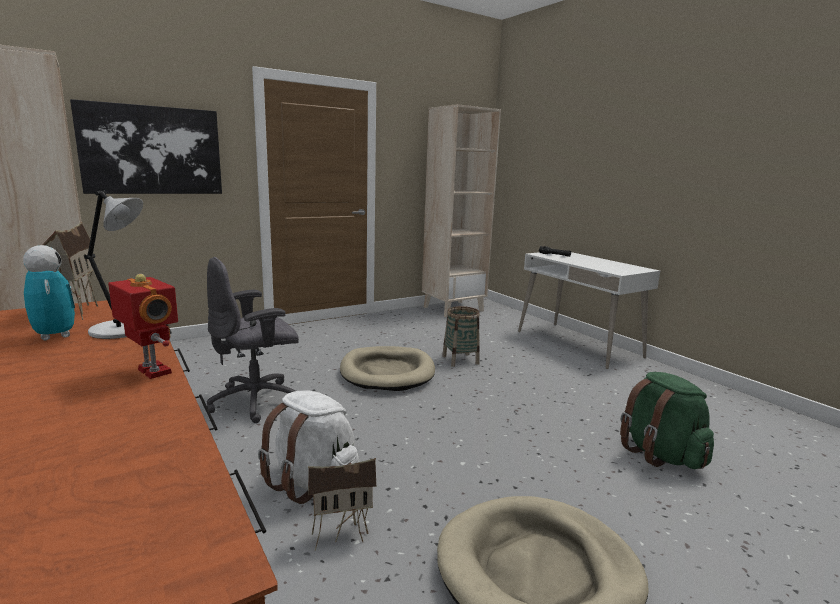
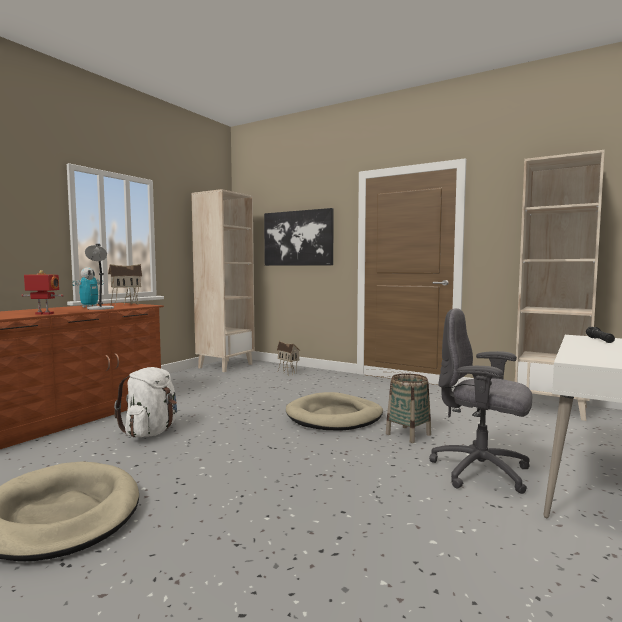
camera: 65 degrees right, 10 degrees down
(152, 372) = (43, 314): toy robot -> toy robot turned 105 degrees counterclockwise
(257, 401) = (241, 398): grey office chair -> grey office chair (482, 472)
(341, 534) = (100, 449): toy house -> toy house (288, 373)
(660, 454) = (300, 574): green backpack -> none

